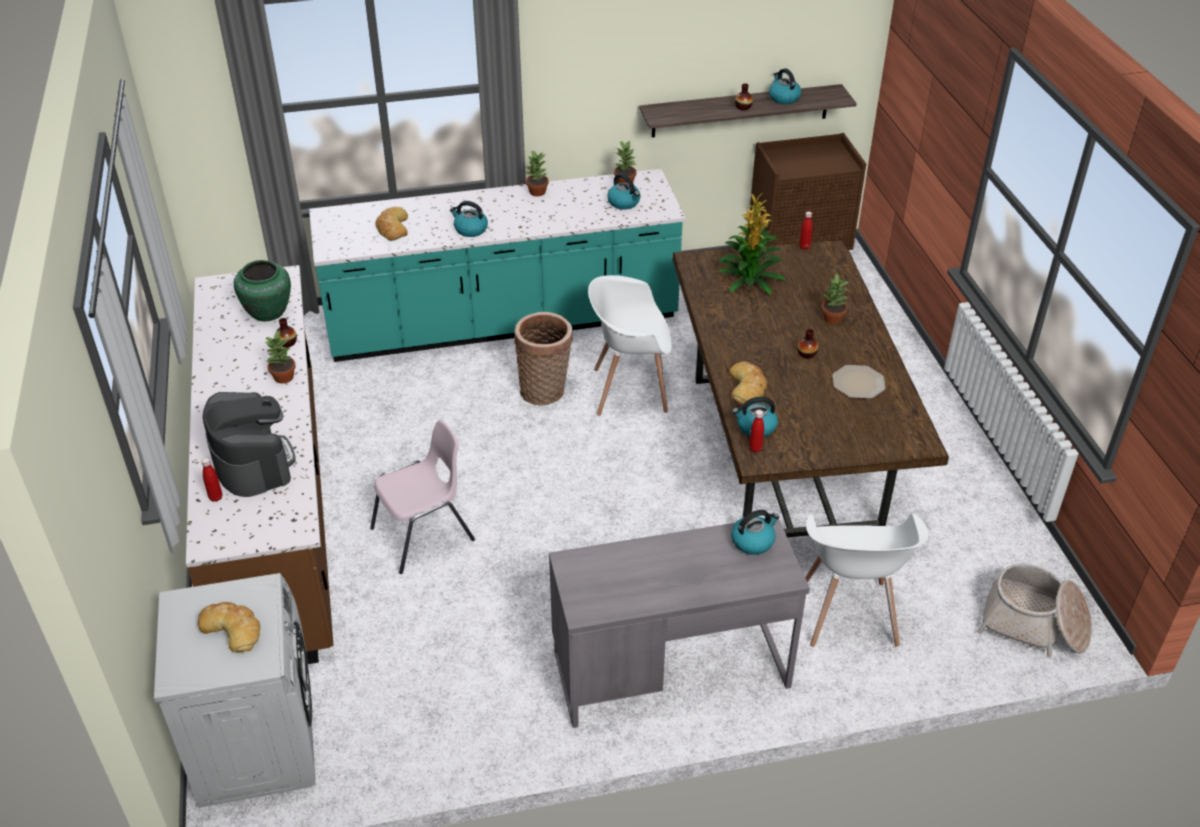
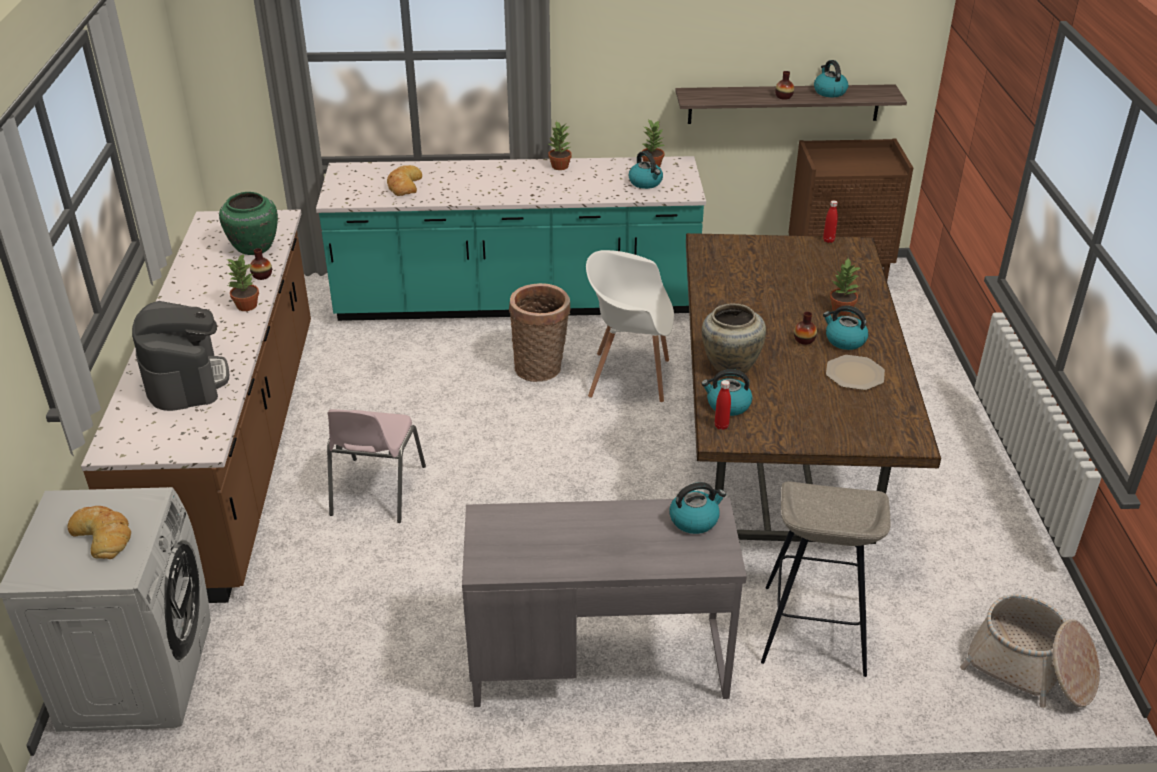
camera: 10 degrees right, 5 degrees down
(216, 497) = (135, 408): red bottle -> none
(424, 535) = (376, 491): pink chair -> pink chair turned 120 degrees clockwise
(470, 229) = (481, 193): kettle -> kettle (844, 340)
(747, 386) = (729, 365): bread -> beige vase
(749, 280) = (760, 265): potted plant -> none
(848, 615) = (813, 630): white chair -> grey stool

